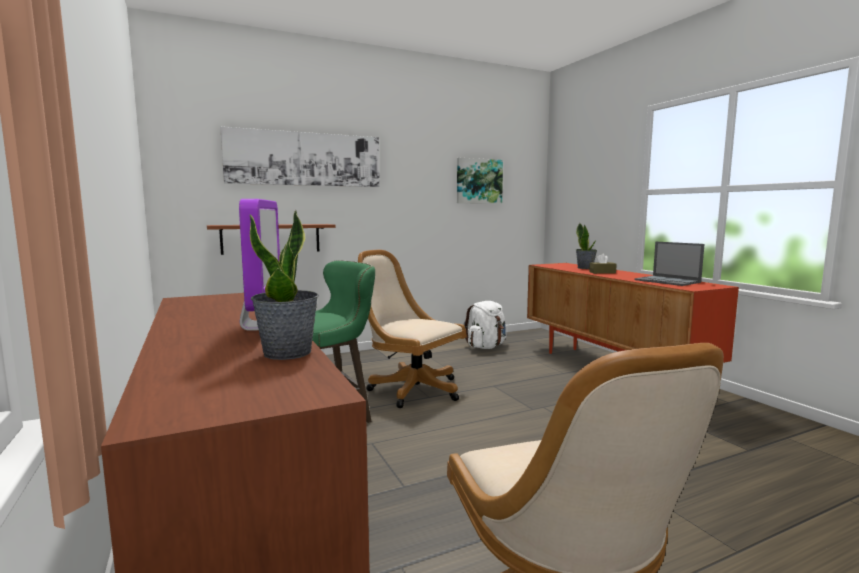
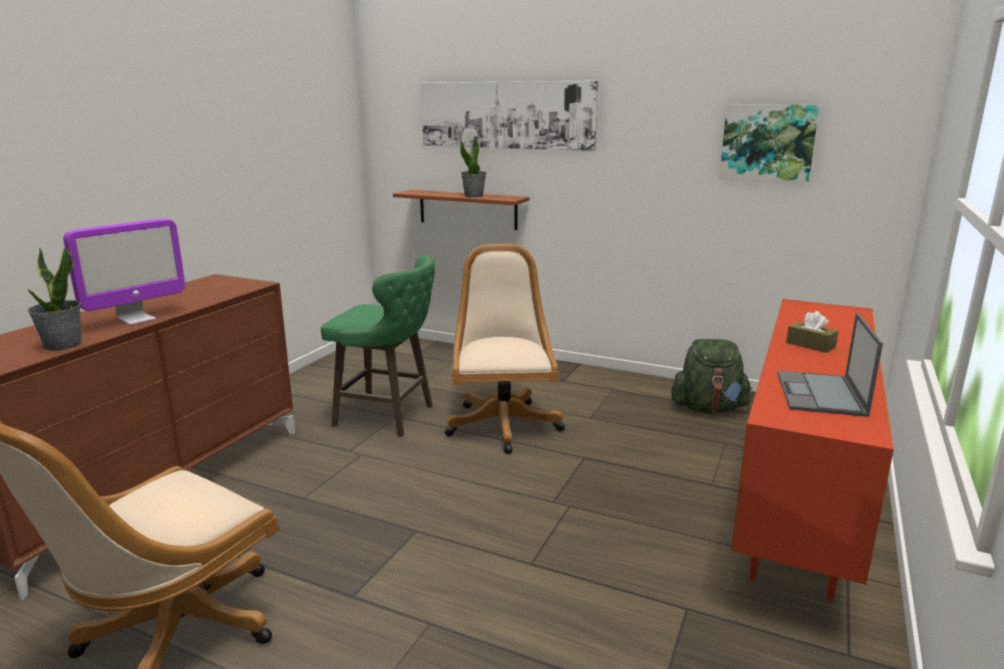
camera: 50 degrees right, 10 degrees up
(486, 347) = (708, 408): white backpack -> green backpack
(585, 268) = (835, 328): potted plant -> potted plant (474, 196)

